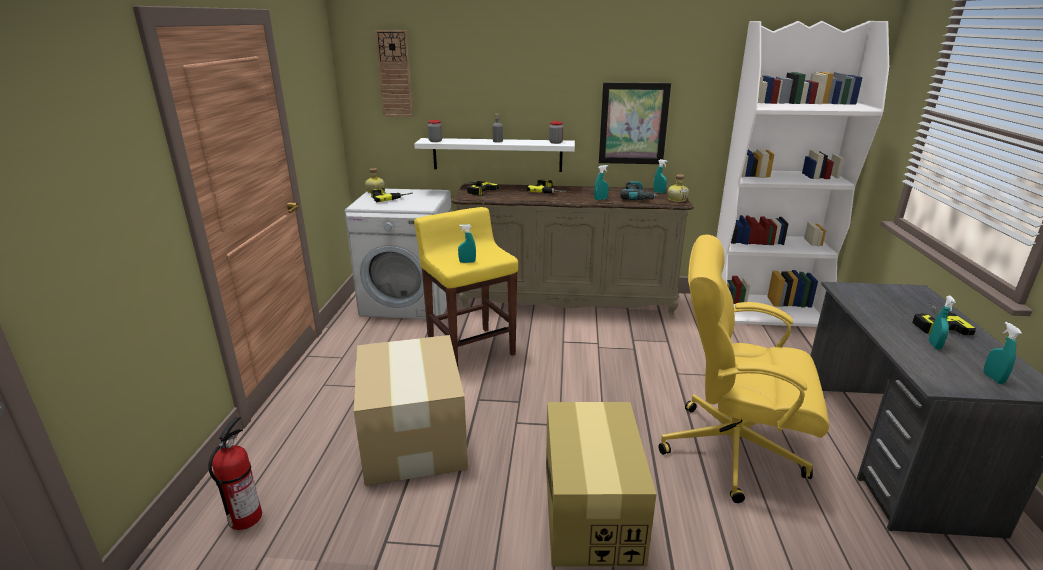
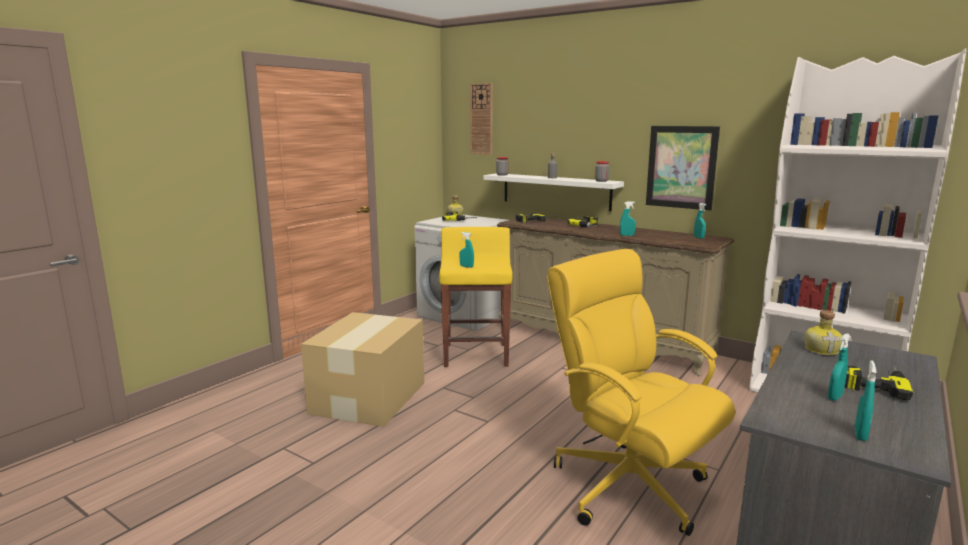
camera: 30 degrees right, 10 degrees down
(245, 516) = (224, 407): fire extinguisher -> none
(591, 510) = (444, 482): cardboard box -> none
(637, 197) = (667, 238): power drill -> none
(677, 199) = (707, 243): bottle -> bottle (822, 350)

